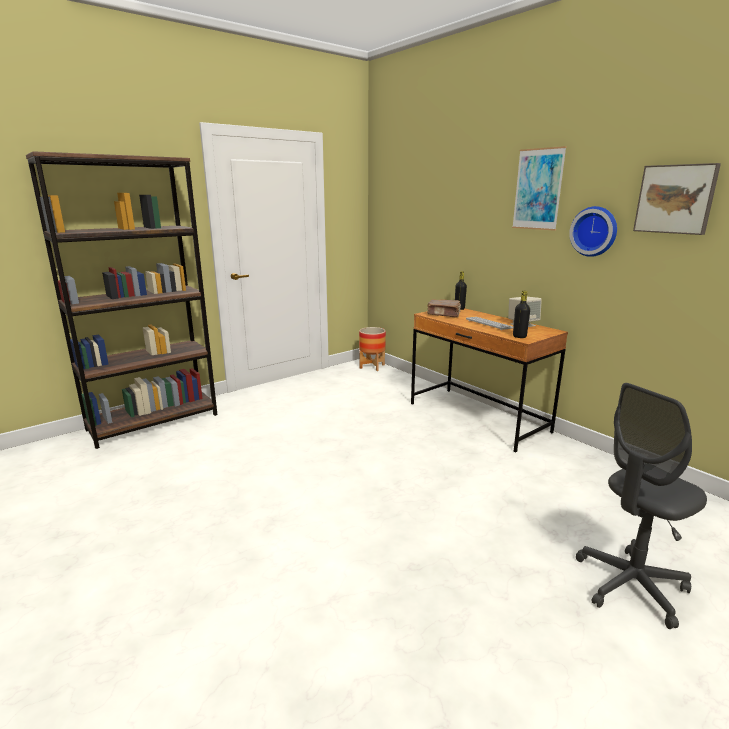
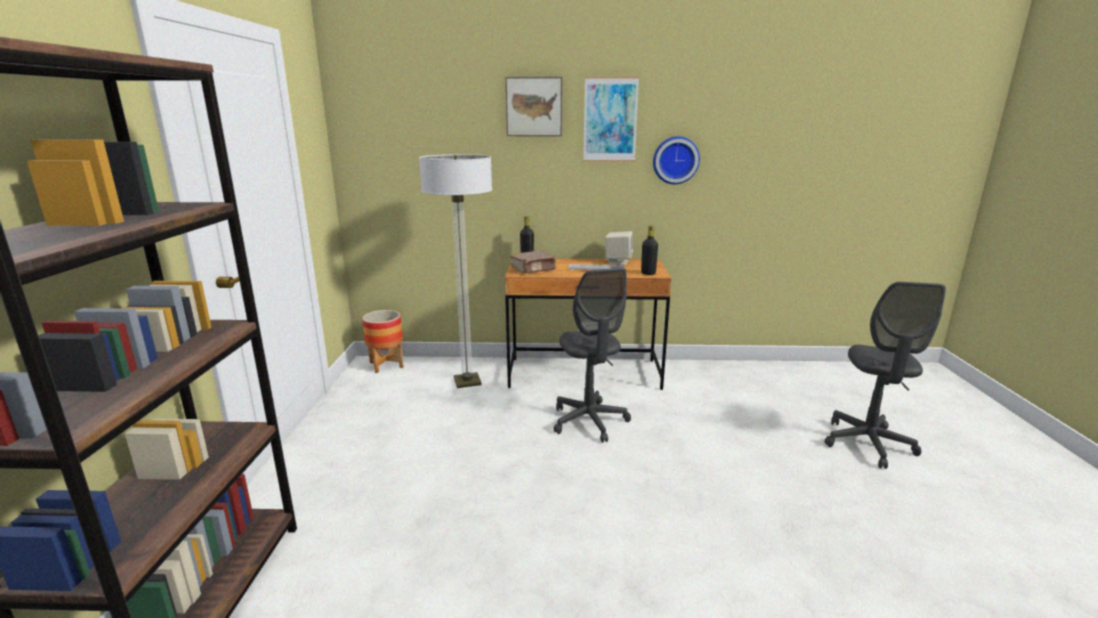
camera: 50 degrees left, 0 degrees up
(395, 391) = (467, 381): none -> floor lamp
(420, 442) = (589, 421): none -> grey office chair
(675, 199) = (744, 129): picture -> picture (534, 107)

